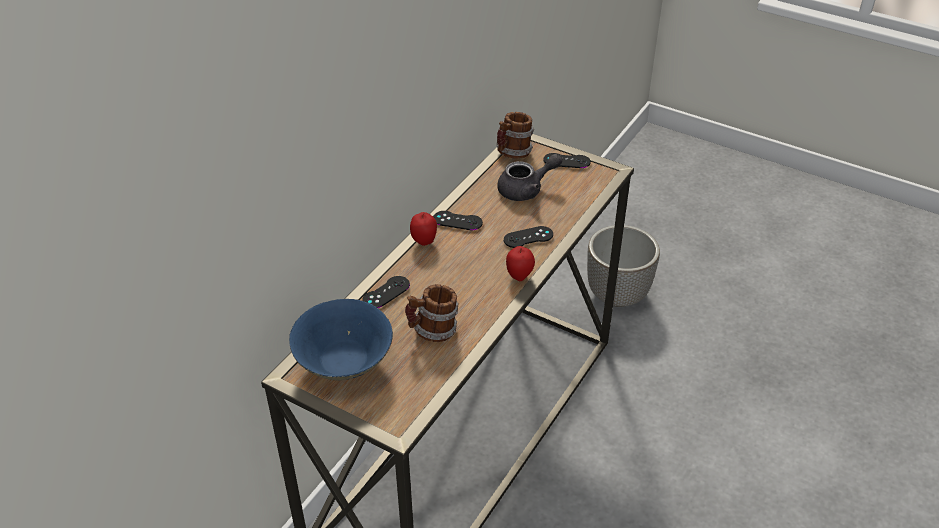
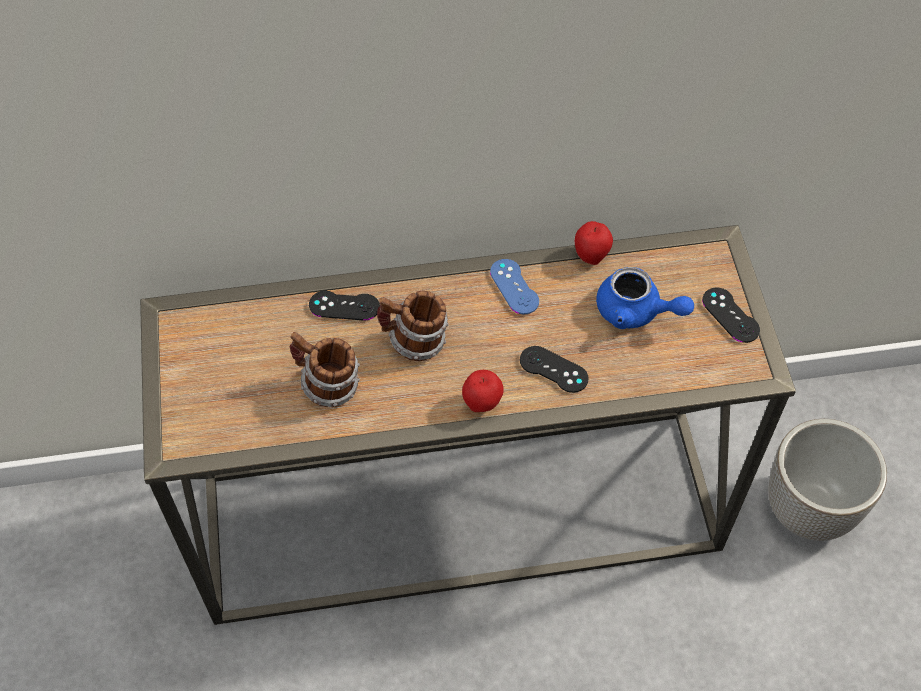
camera: 50 degrees right, 15 degrees up
(344, 362) = (218, 344): blue bowl -> none
(424, 241) = (452, 281): apple -> apple (591, 256)
(457, 221) = (514, 287): black game controller -> blue game controller
(513, 153) = (685, 255): mug -> mug (414, 342)
(526, 190) = (636, 312): grey teapot -> blue teapot

